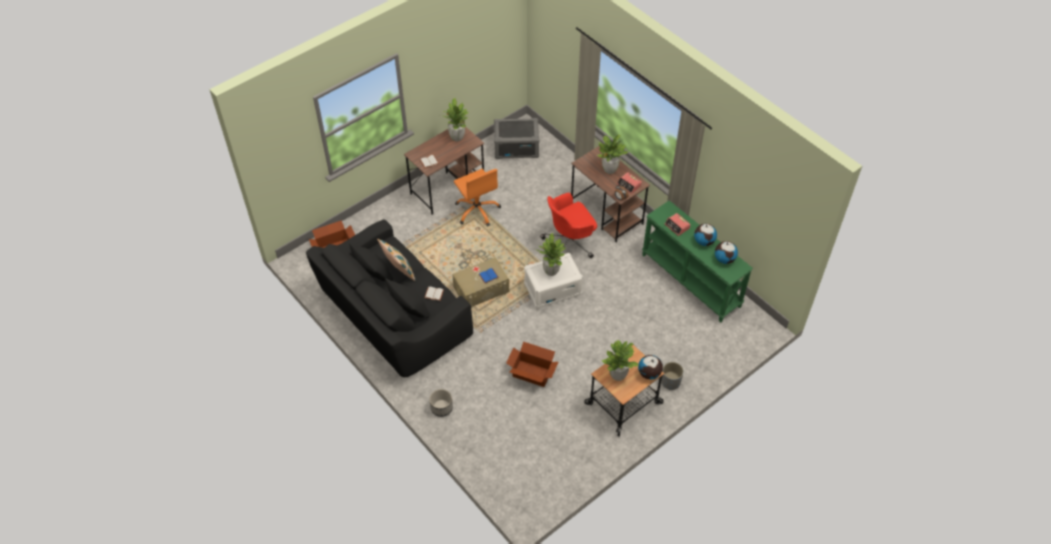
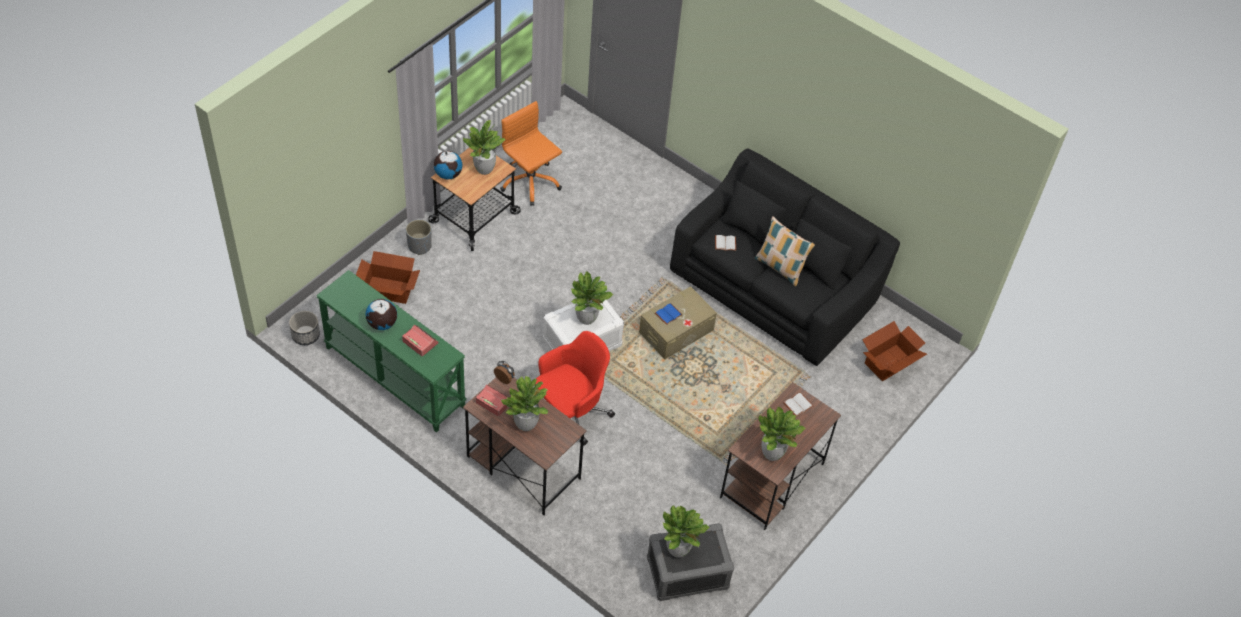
camera: 165 degrees right, 0 degrees up
(441, 408) = (681, 192): planter -> planter (305, 335)
(477, 210) = (716, 447): orange office chair -> orange office chair (530, 182)
(524, 130) = (678, 550): none -> potted plant
(532, 374) = (587, 238): cardboard box -> cardboard box (388, 289)
(724, 259) = (354, 302): globe -> none

